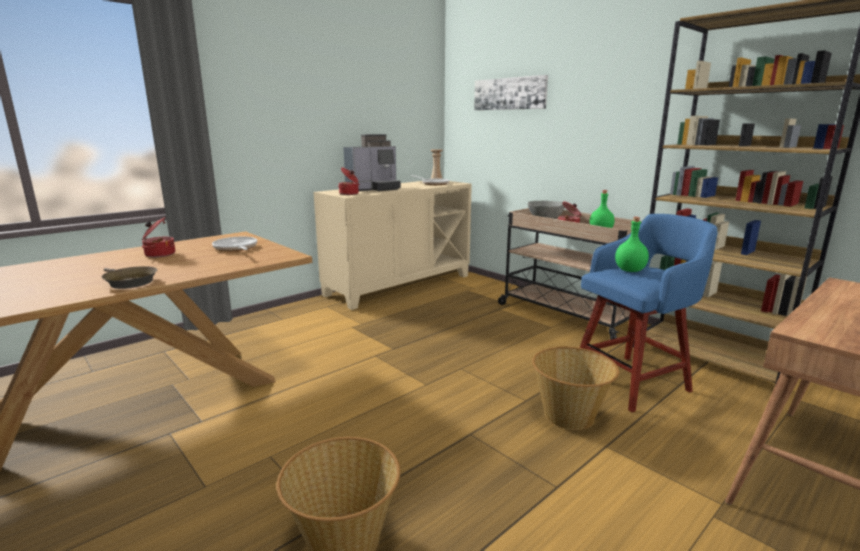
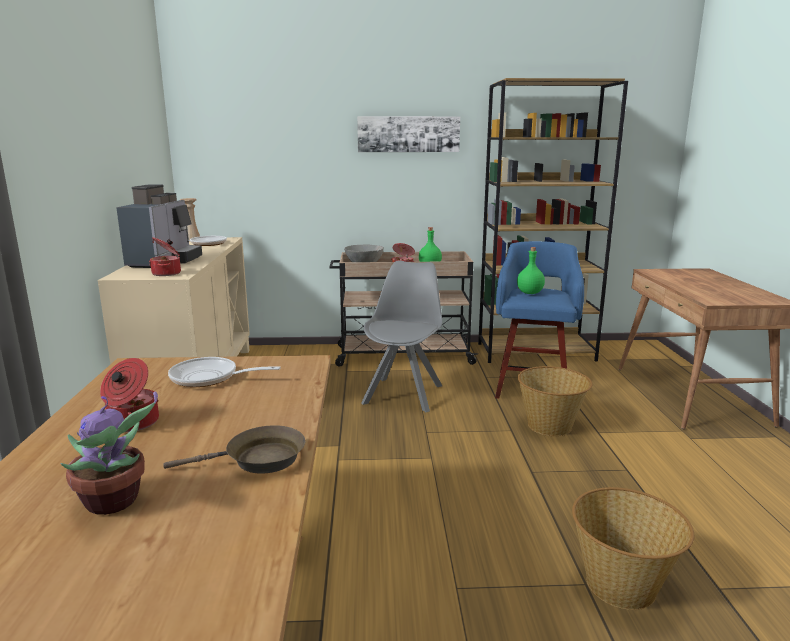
camera: 50 degrees left, 0 degrees up
(67, 275) = (114, 502): none -> potted plant
(504, 338) = (404, 393): none -> grey chair
(509, 93) = (280, 129): picture -> picture (408, 134)

